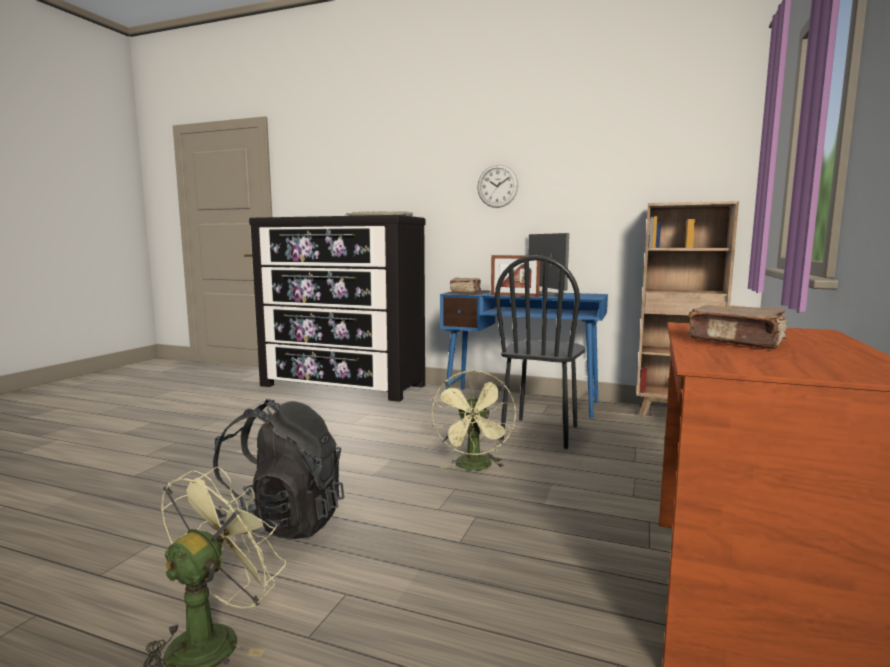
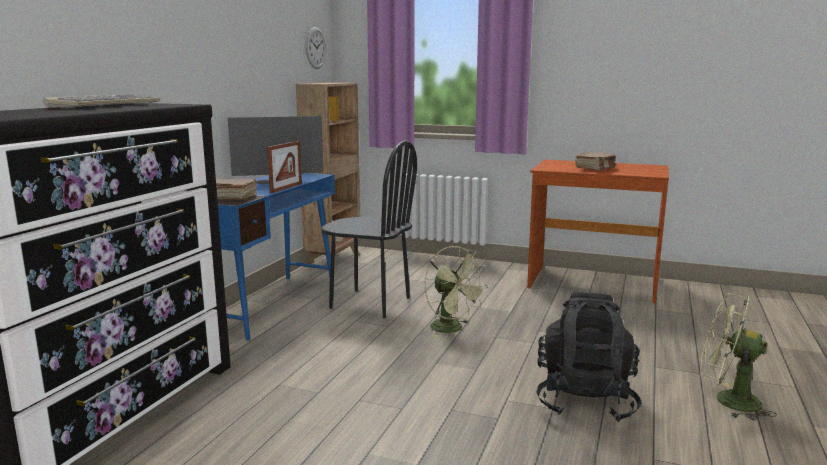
camera: 90 degrees left, 5 degrees up
(474, 467) = (452, 329): green fan -> green fan turned 45 degrees clockwise
(497, 186) = (192, 57): wall clock -> wall clock (315, 48)

